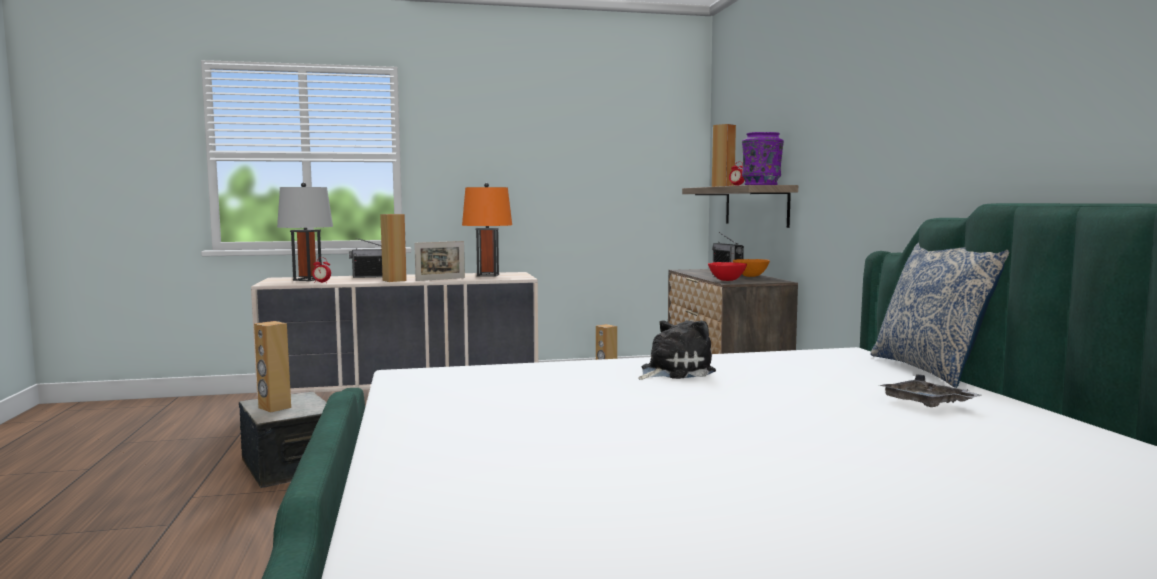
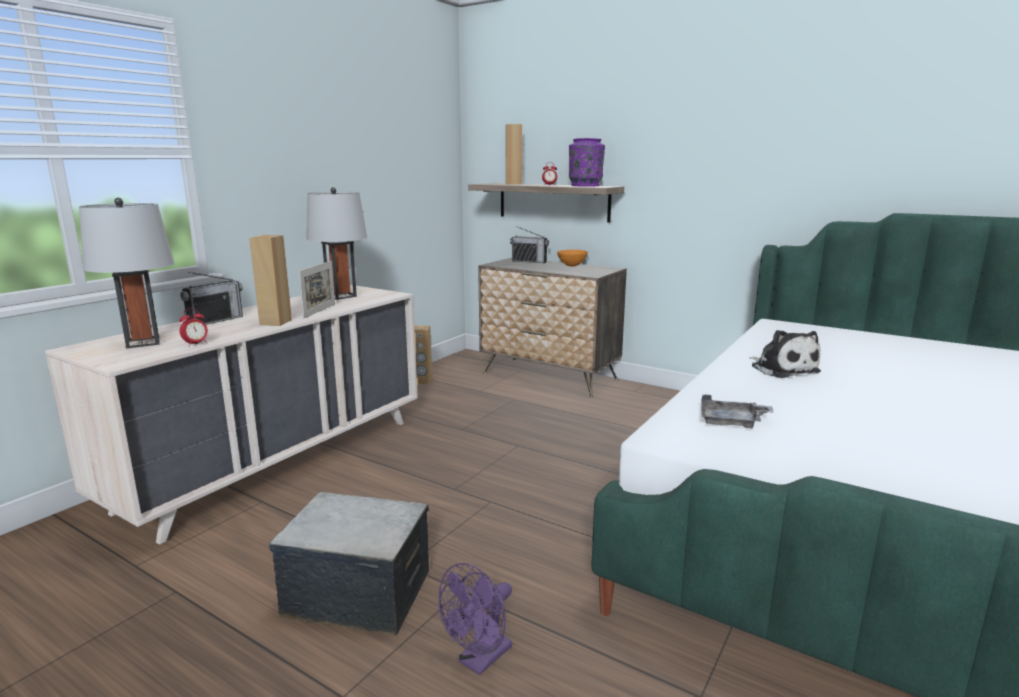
camera: 45 degrees left, 10 degrees up
(262, 514) = (480, 660): none -> purple fan
(274, 408) = (349, 531): brown speaker -> none
(488, 275) = (341, 296): orange table lamp -> grey table lamp
(673, 371) = (782, 369): plush toy -> plush toy turned 150 degrees clockwise
(727, 280) = (580, 273): red bowl -> none
(926, 403) = (941, 355): grey tray -> grey tray (732, 422)
(932, 370) = (853, 328): pillow -> none

